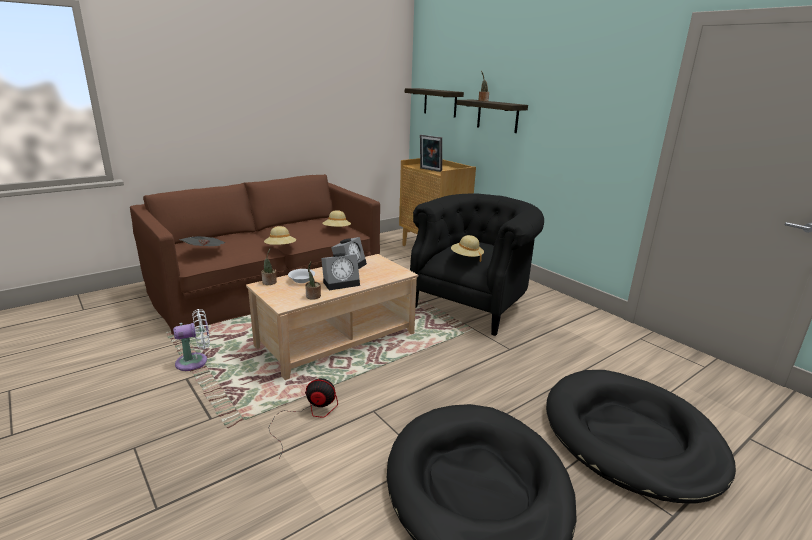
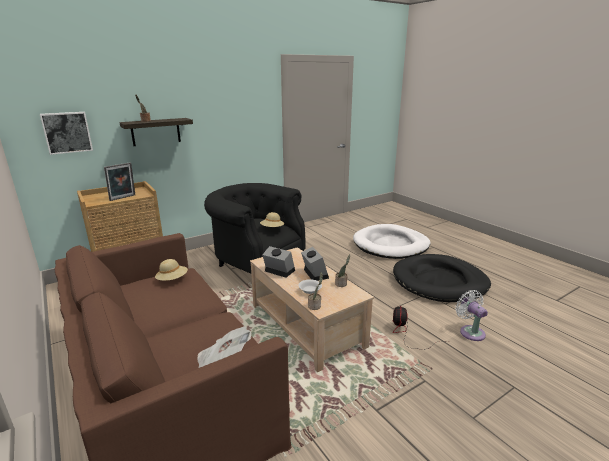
camera: 85 degrees left, 0 degrees up
(195, 361) = (347, 410): white fan -> white fan (470, 331)
(280, 248) = (217, 310): beige hat -> none
(440, 102) = (67, 132): shelf -> picture
(631, 437) = (391, 245): black dog bed -> white dog bed

